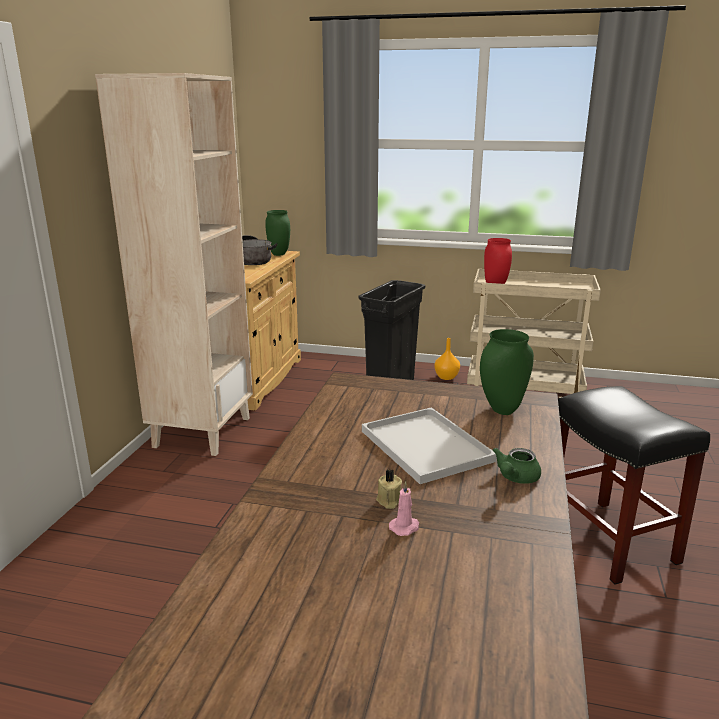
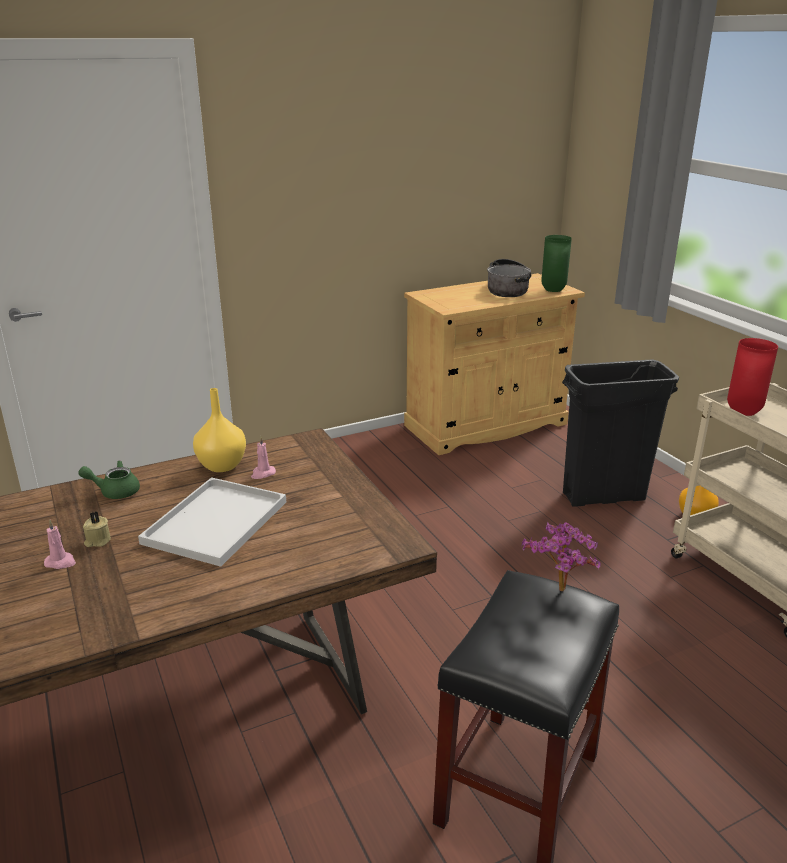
camera: 50 degrees right, 5 degrees up
(202, 431) = (368, 453): beige bookcase -> none
(335, 419) = (223, 466): none -> yellow vase
(374, 409) = (262, 474): none -> pink candle
(503, 411) = (343, 534): green vase -> none
(515, 478) = (196, 586): green teapot -> green teapot (115, 491)
(605, 391) = (559, 593): none -> potted plant

